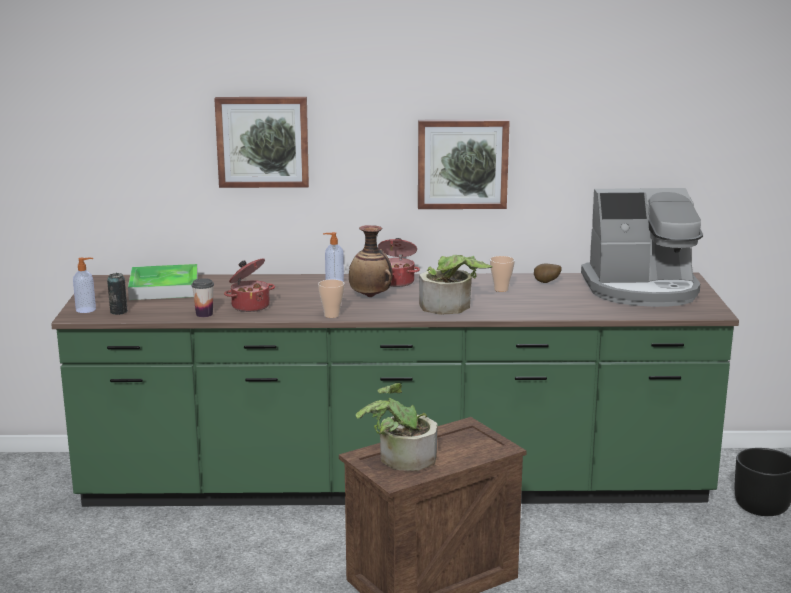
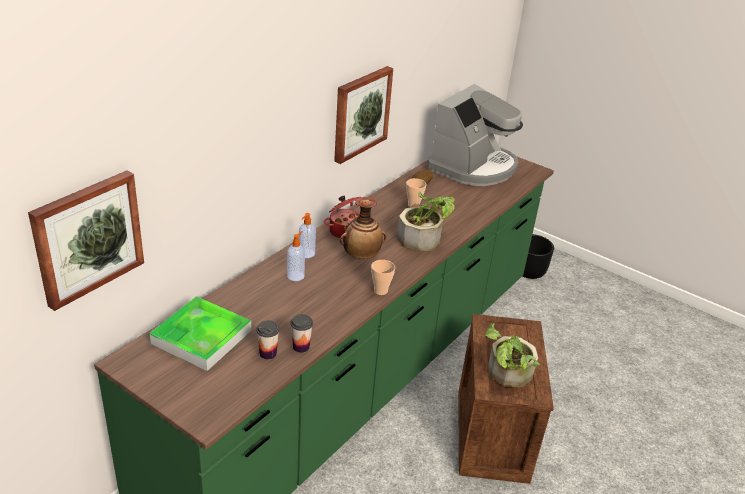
camera: 55 degrees left, 15 degrees up
(86, 310) = (199, 407): soap dispenser -> soap dispenser (296, 275)
(118, 312) = (232, 390): can -> none
(178, 308) = (268, 353): none -> cup
(250, 306) = (311, 316): cooking pot -> none
(263, 141) = (233, 153): picture -> picture (87, 237)

